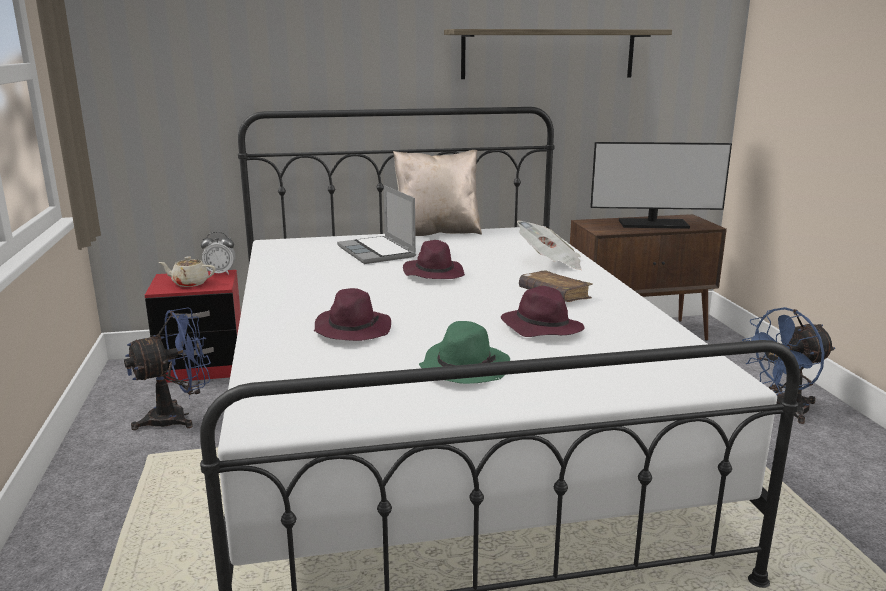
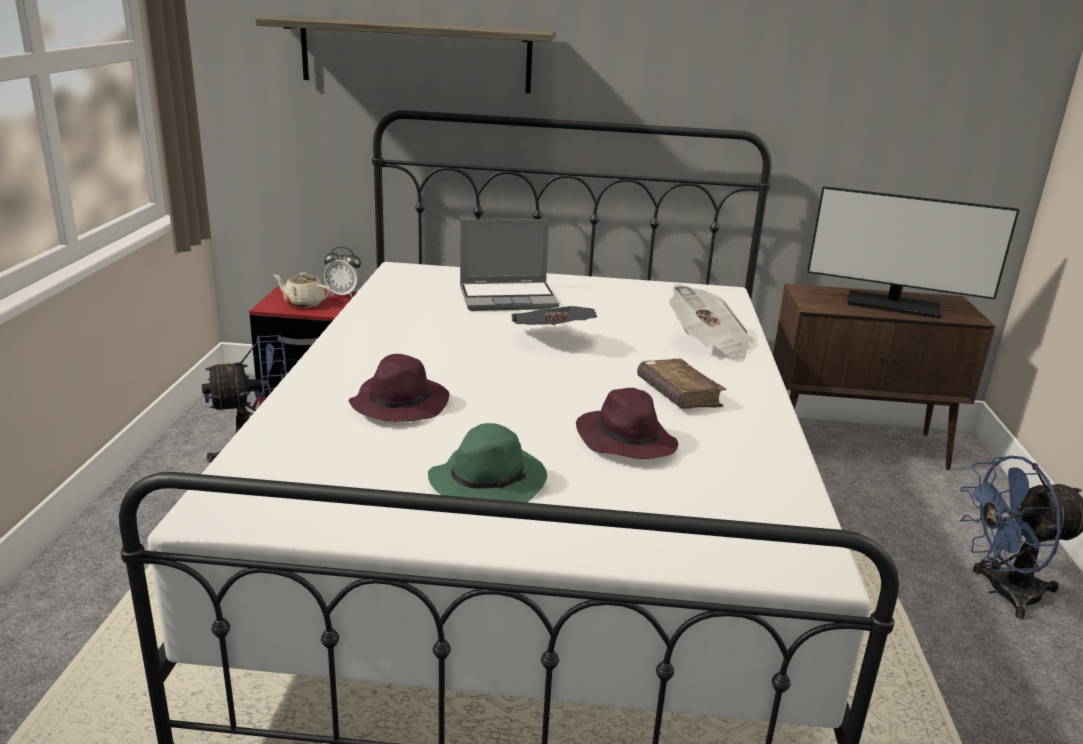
camera: 15 degrees right, 5 degrees up
(377, 252) = (509, 298): laptop -> laptop turned 90 degrees counterclockwise
(433, 274) = (552, 339): purple hat -> newspaper
(437, 232) = (600, 279): beige pillow -> none
(548, 54) = (777, 62): shelf -> shelf (416, 55)

